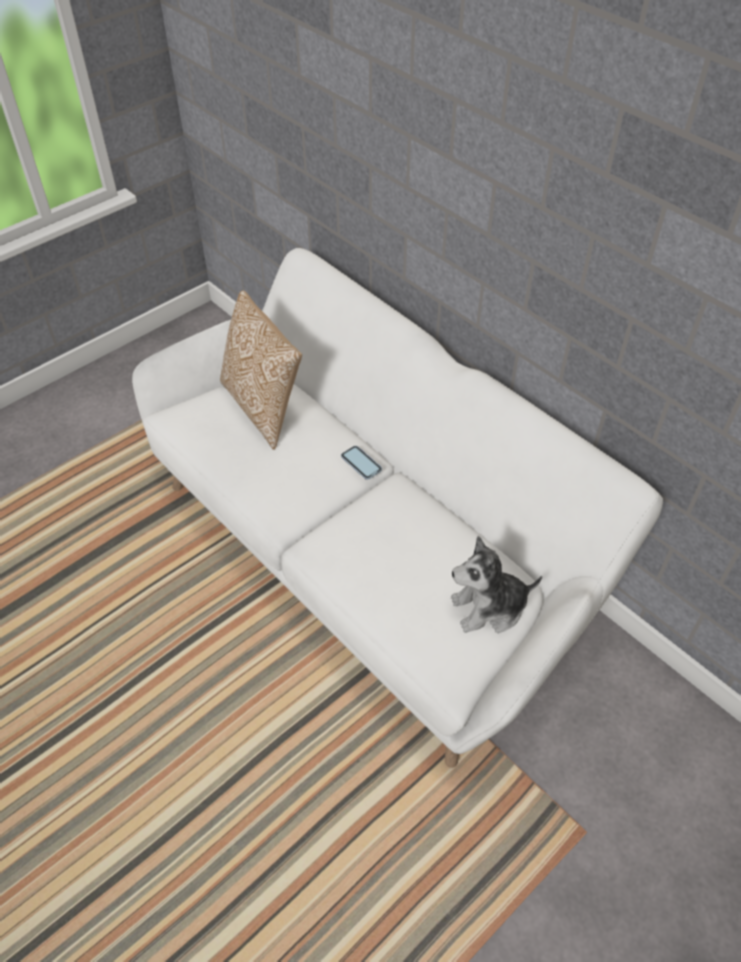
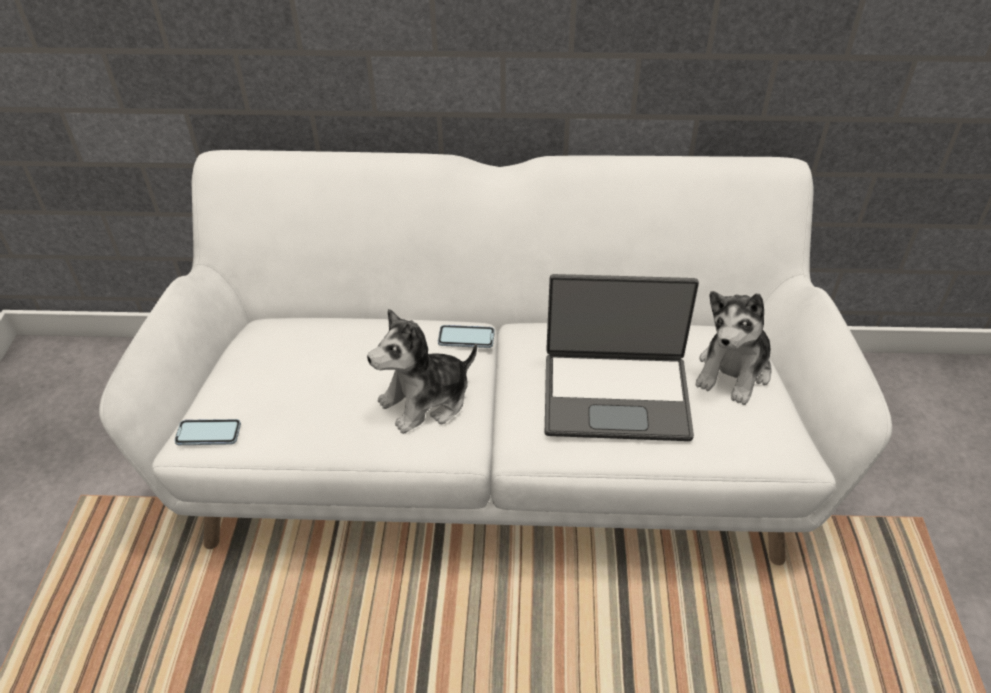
camera: 45 degrees left, 5 degrees down
(177, 419) = (208, 433): none -> phone
(264, 407) = (297, 356): pillow -> none
(294, 483) = (426, 401): none -> plush toy
(396, 563) = (616, 395): none -> laptop

